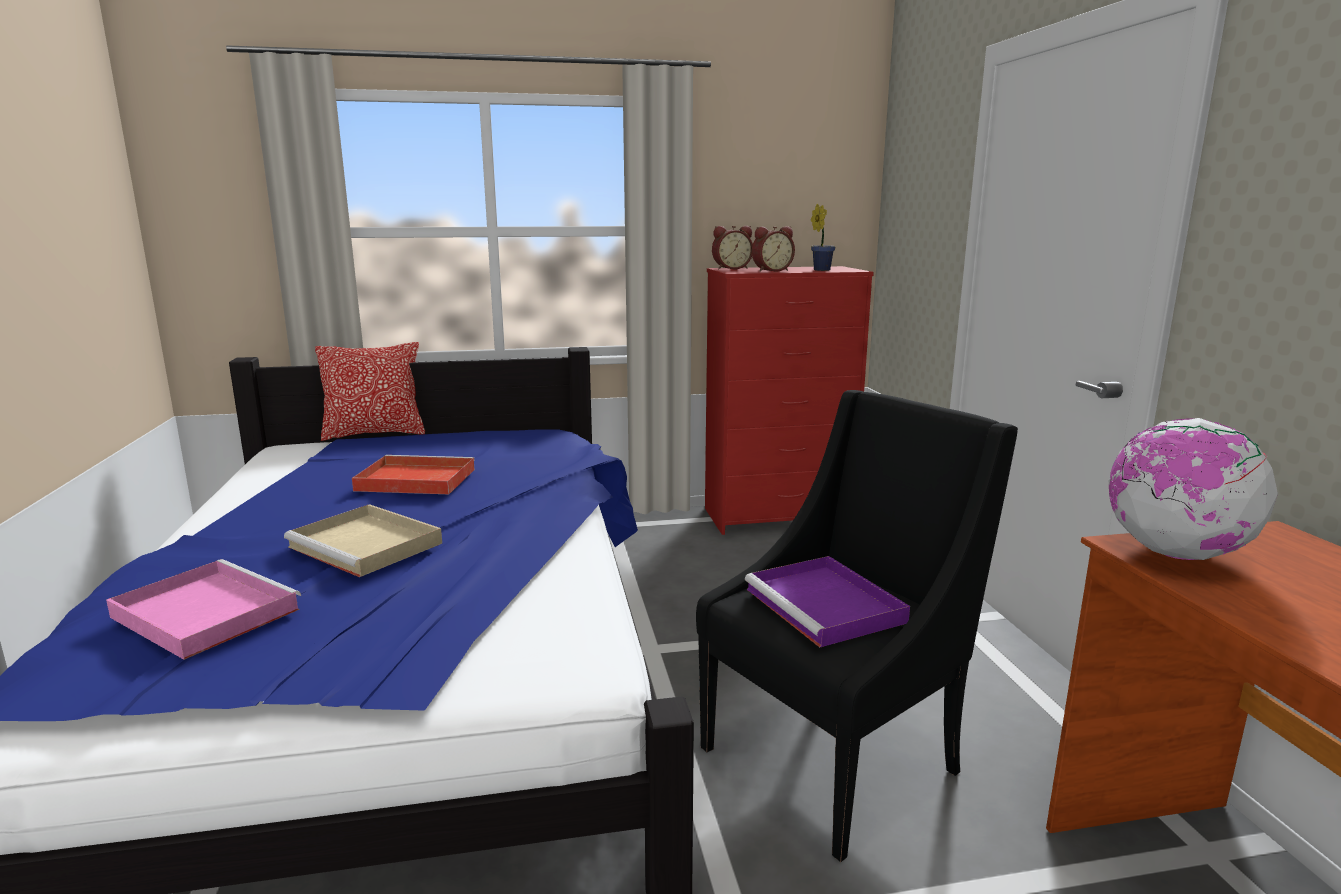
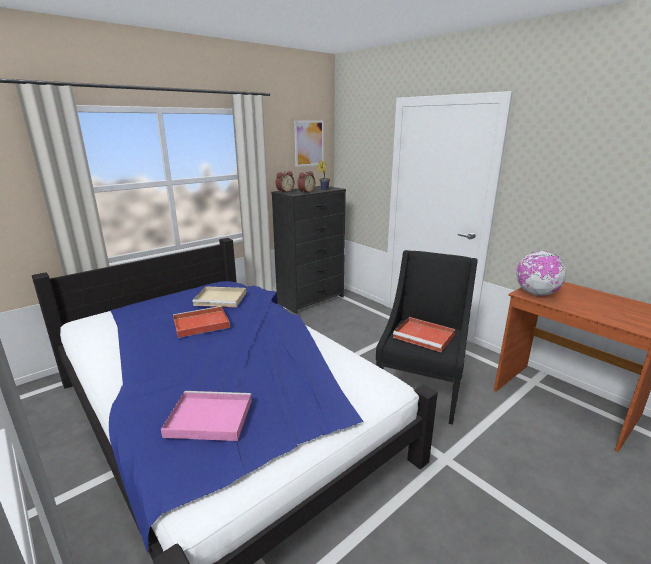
camera: 30 degrees left, 5 degrees up
(368, 545) = (233, 362): beige tray -> beige tray (221, 299)
(375, 433) = (127, 302): pillow -> none
(779, 516) = (311, 300): red dresser -> black dresser
(812, 172) = (309, 143): none -> picture
(827, 606) = (425, 336): purple tray -> red tray

